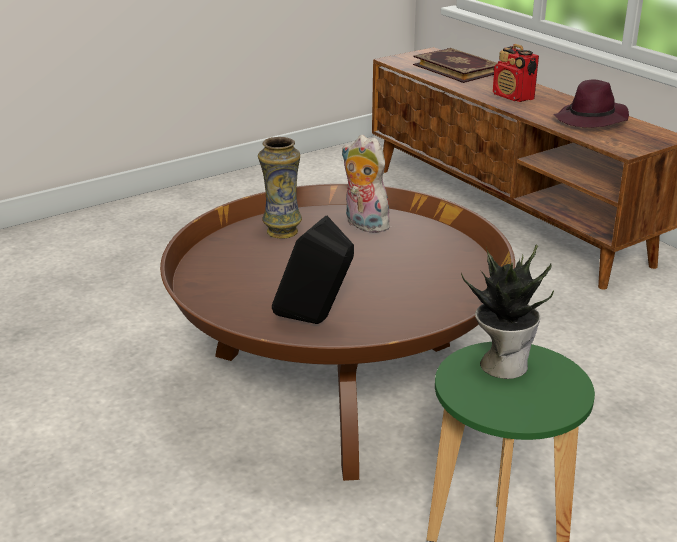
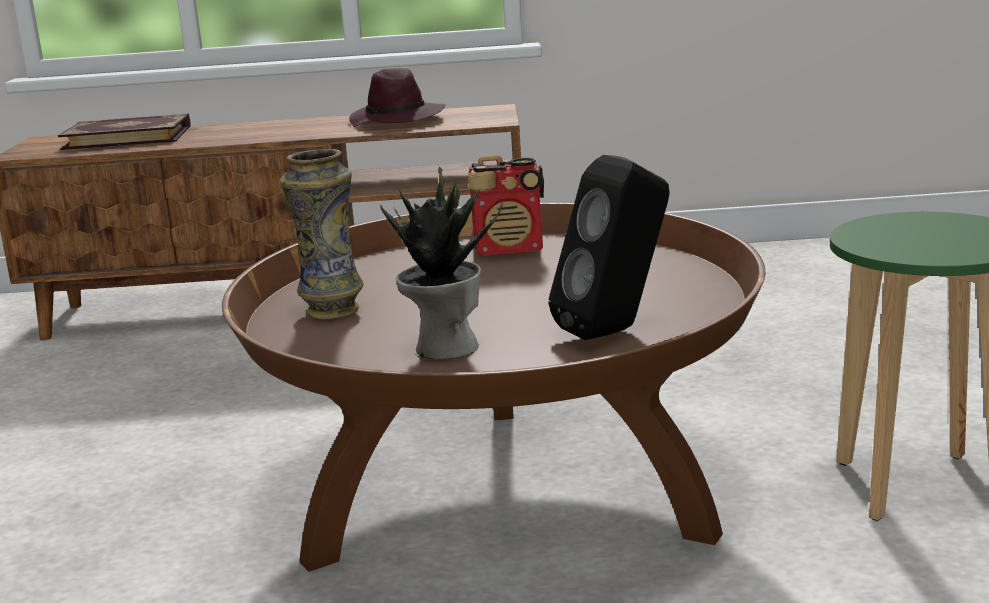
camera: 55 degrees left, 10 degrees down
(363, 225) = (396, 269): plush toy -> none
(502, 364) = (887, 233): potted plant -> potted plant (444, 347)
(513, 97) = (269, 132): radio -> radio (510, 249)

